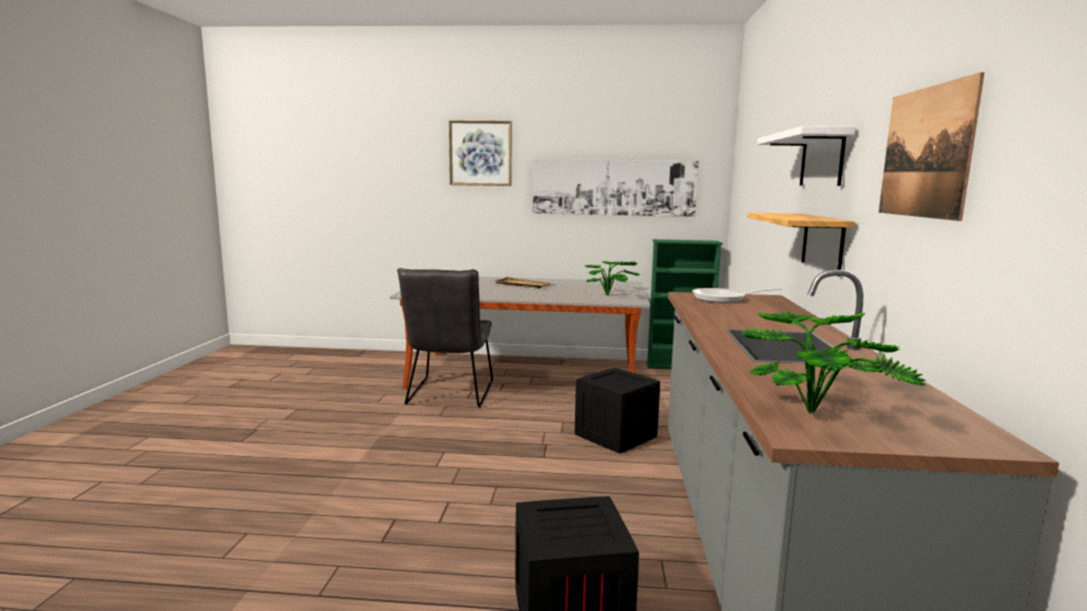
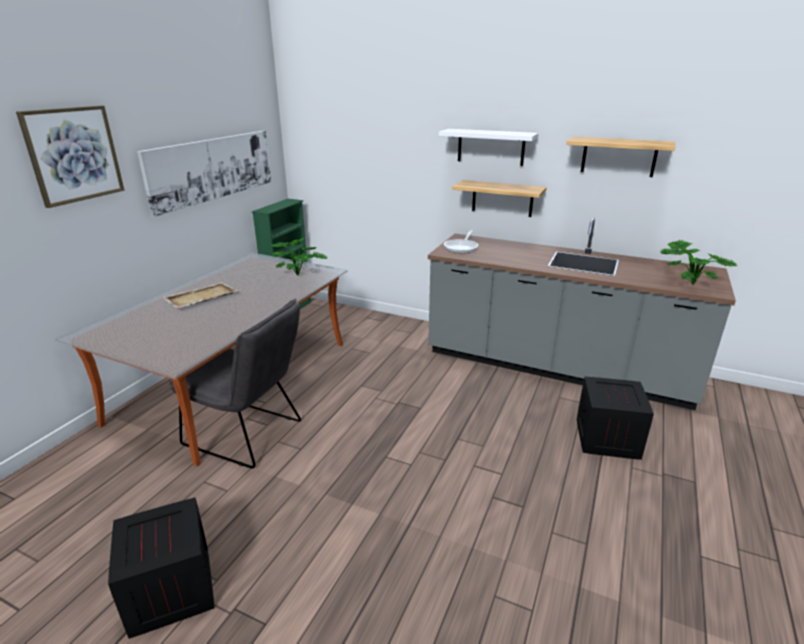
camera: 70 degrees left, 15 degrees up
(615, 435) = (400, 370): crate -> crate (170, 589)
(925, 152) = (618, 156): picture -> shelf

